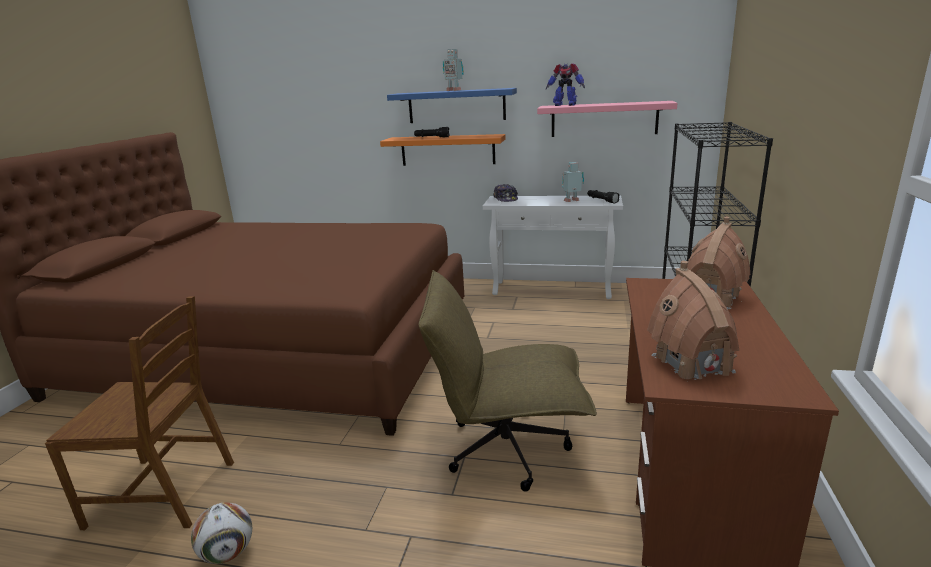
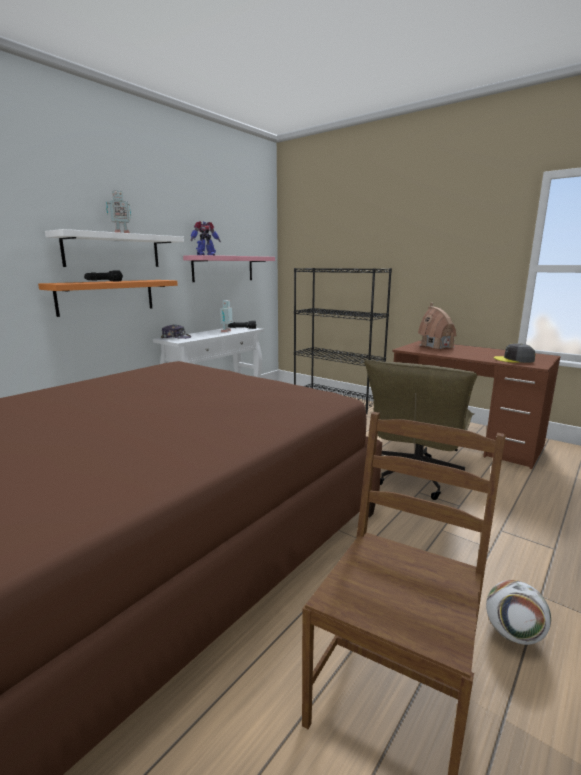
camera: 65 degrees left, 5 degrees down
(456, 106) = (112, 250): blue shelf -> white shelf
(692, 363) = (514, 359): toy house -> grey cap

